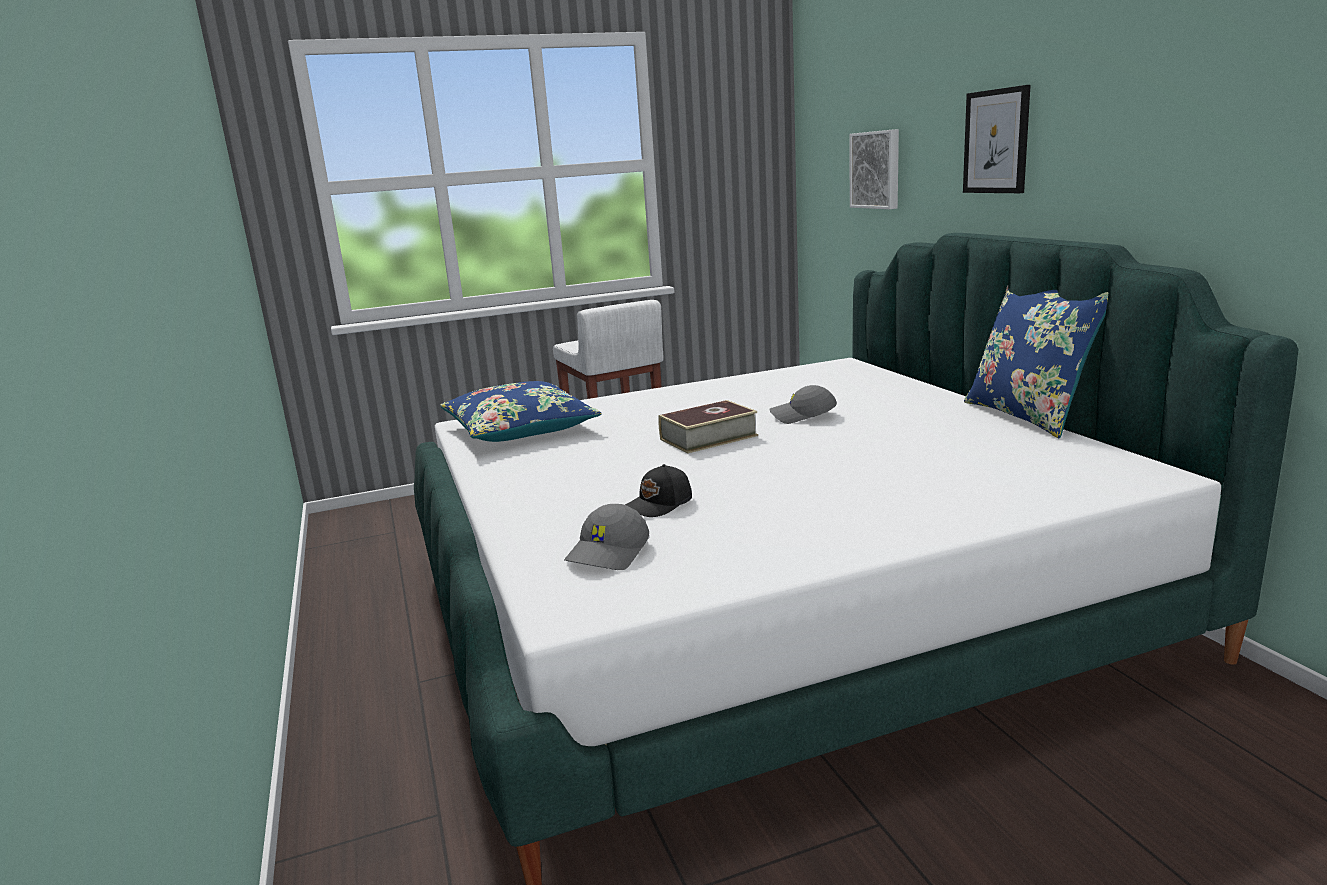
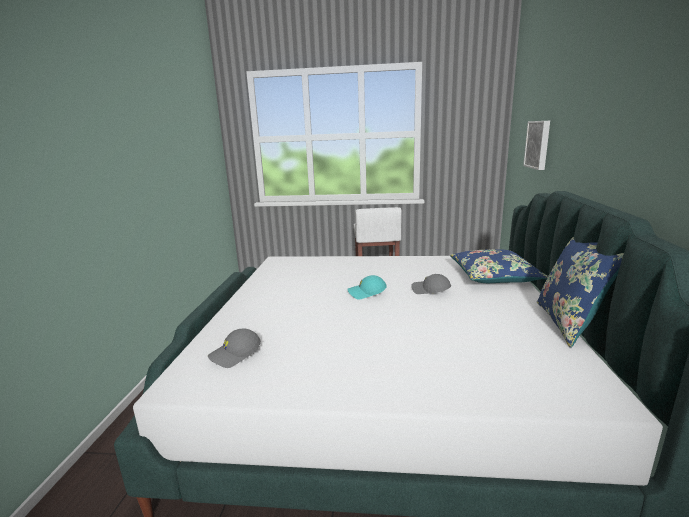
camera: 25 degrees right, 0 degrees up
(520, 429) = (294, 268): blue pillow -> blue pillow (494, 276)
(659, 505) = (293, 331): black cap -> none
(708, 437) = (366, 293): book -> turquoise cap
(996, 141) = (593, 134): picture -> none

